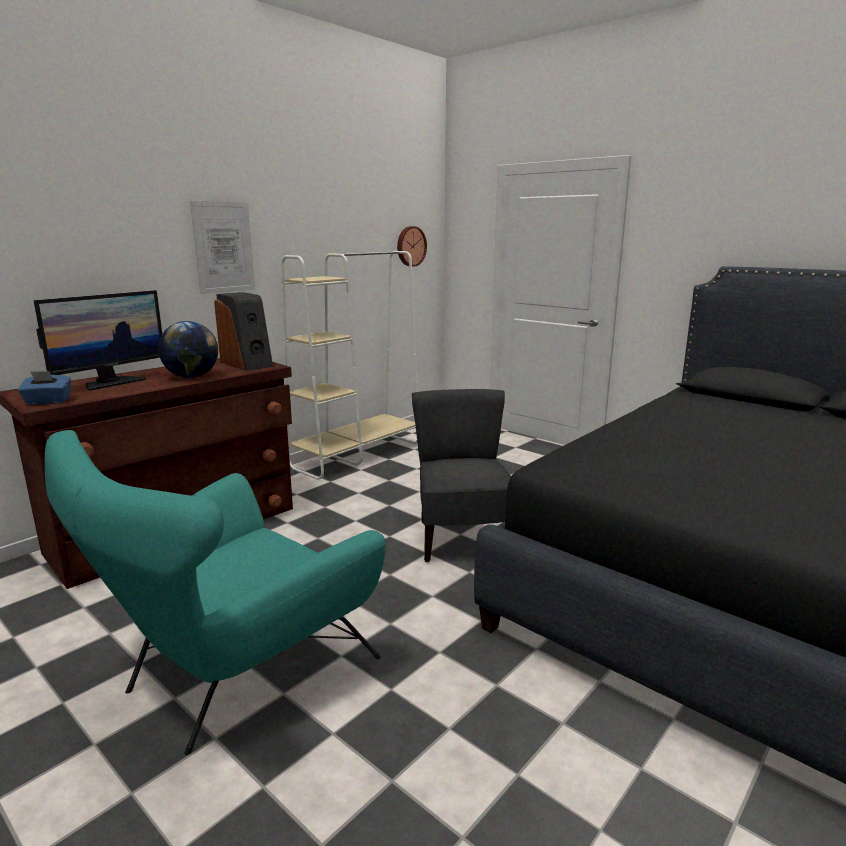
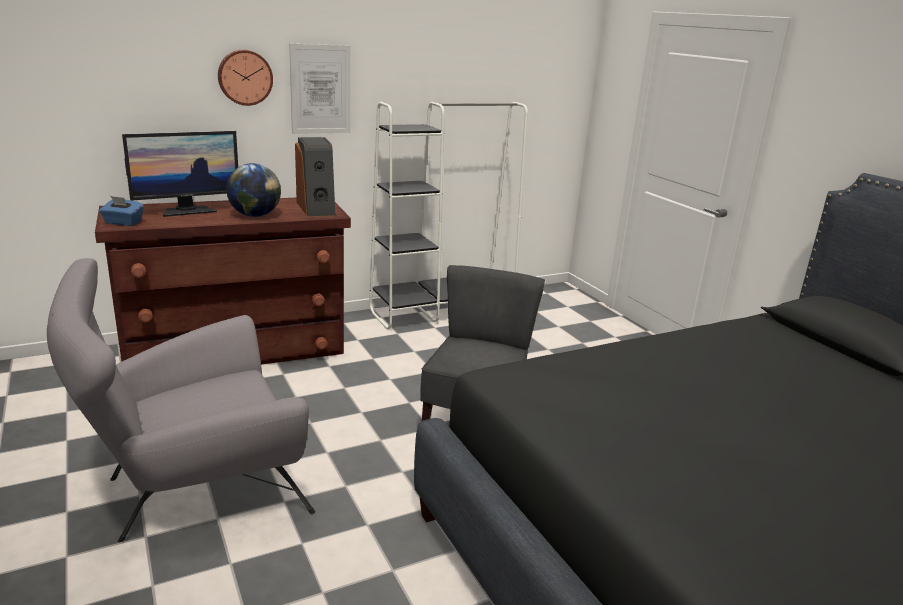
camera: 20 degrees right, 5 degrees up
(230, 673) = (191, 488): turquoise armchair -> grey armchair
(358, 456) = (443, 312): beige clothes rack -> black clothes rack
(410, 246) = (544, 95): wall clock -> wall clock (245, 77)

